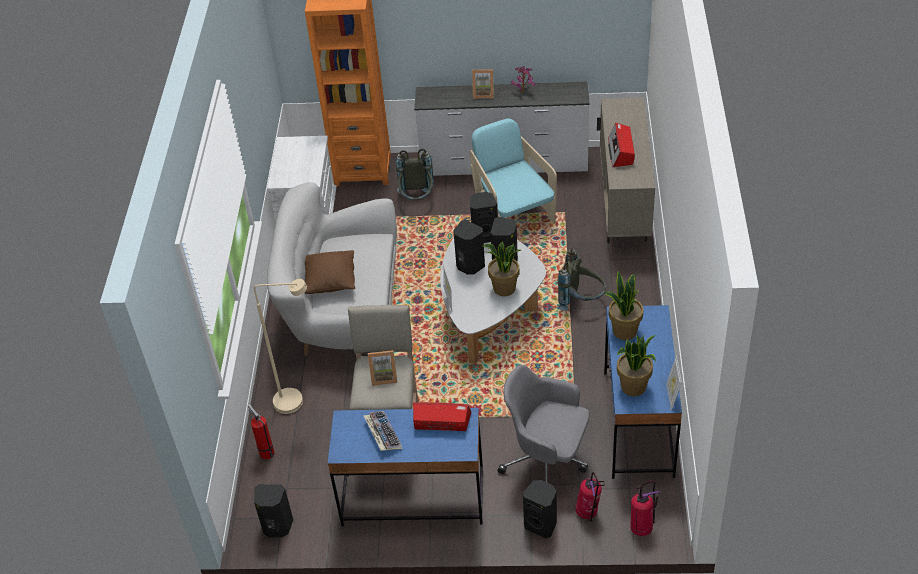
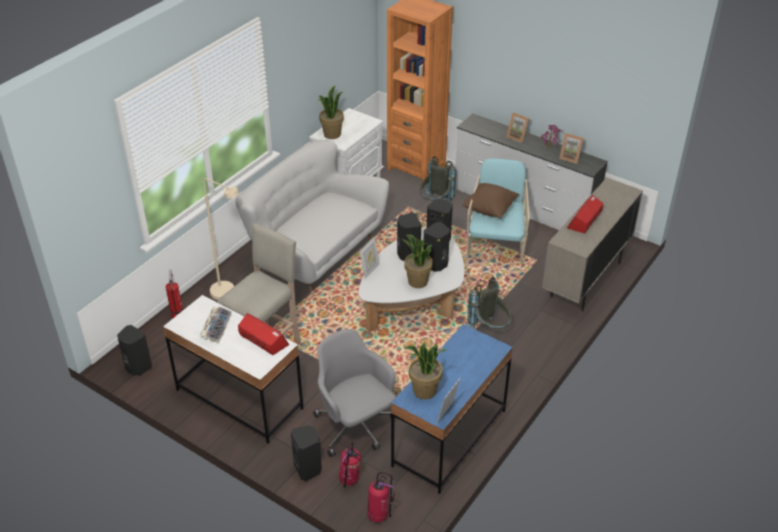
camera: 30 degrees right, 5 degrees down
(330, 282) = (303, 220): brown pillow -> brown pillow (489, 209)
(384, 376) = (258, 291): picture frame -> picture frame (570, 157)
(413, 499) = (239, 399): blue desk -> white desk
(624, 331) = (458, 348): potted plant -> potted plant (332, 134)

